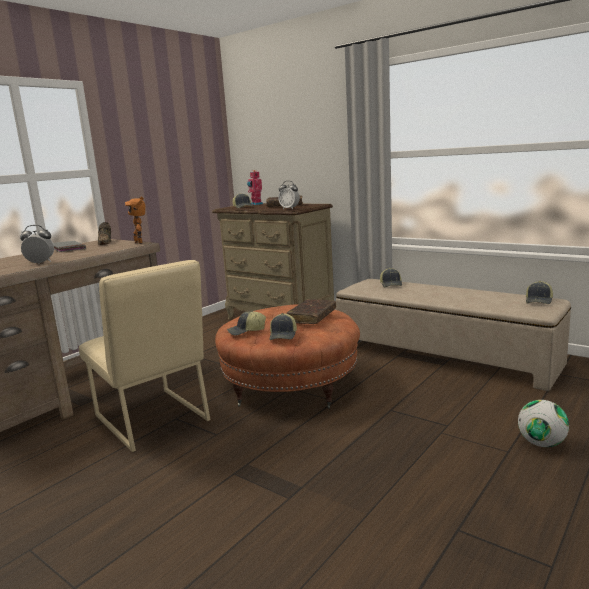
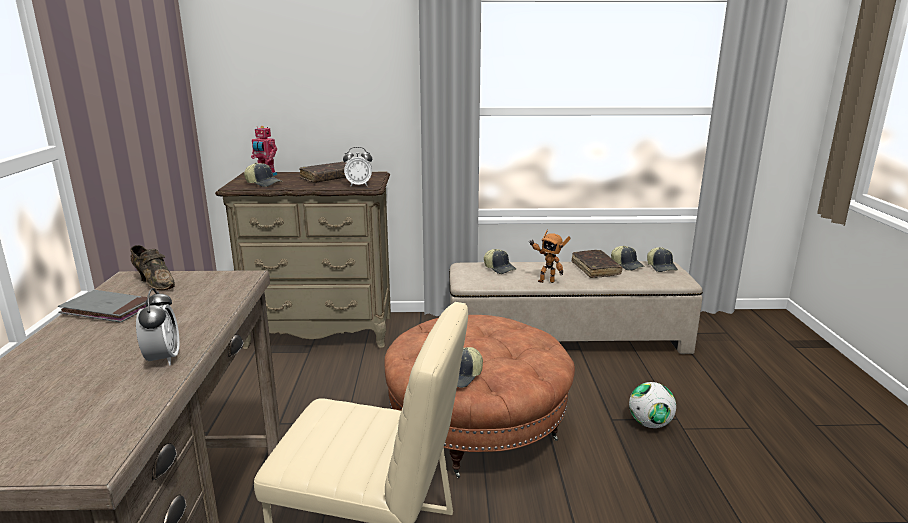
camera: 40 degrees left, 5 degrees up
(40, 263) = (163, 359): alarm clock -> alarm clock turned 120 degrees clockwise
(140, 243) = (234, 274): toy robot -> toy robot (546, 281)
(283, 335) = (518, 370): cap -> cap (627, 265)
(312, 317) = (500, 334): brown book -> brown book (595, 269)
(541, 443) = (758, 410): football -> football (650, 424)

